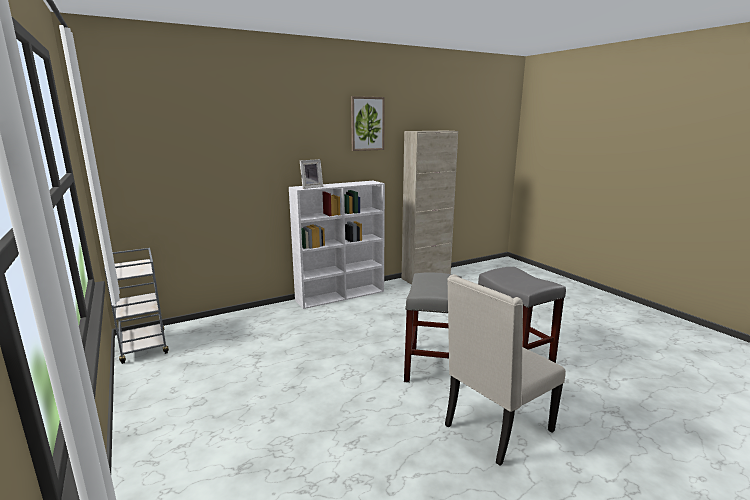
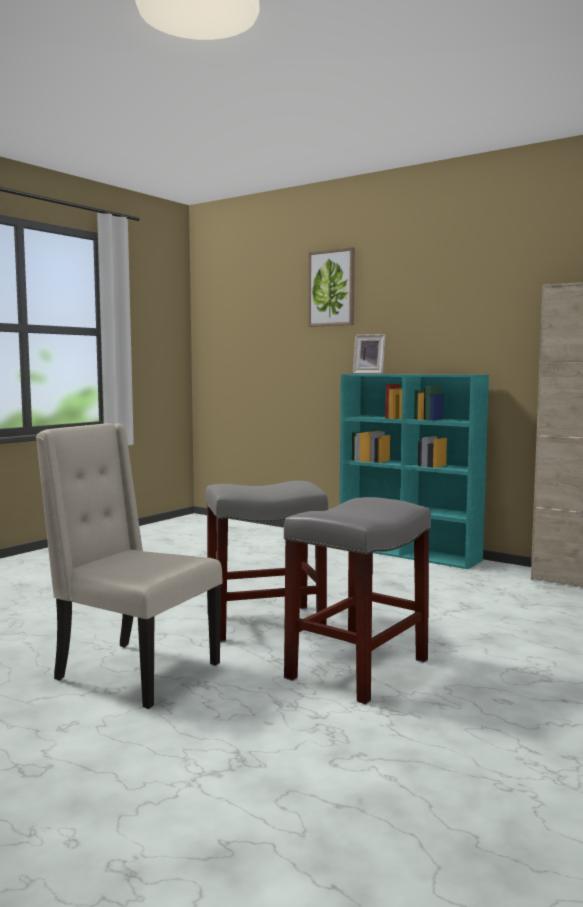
camera: 65 degrees right, 10 degrees down
(144, 347) = (182, 523): grey cart -> none
(341, 295) = (410, 554): white bookcase -> turquoise bookcase
(367, 124) = (486, 281): picture -> picture (332, 288)

